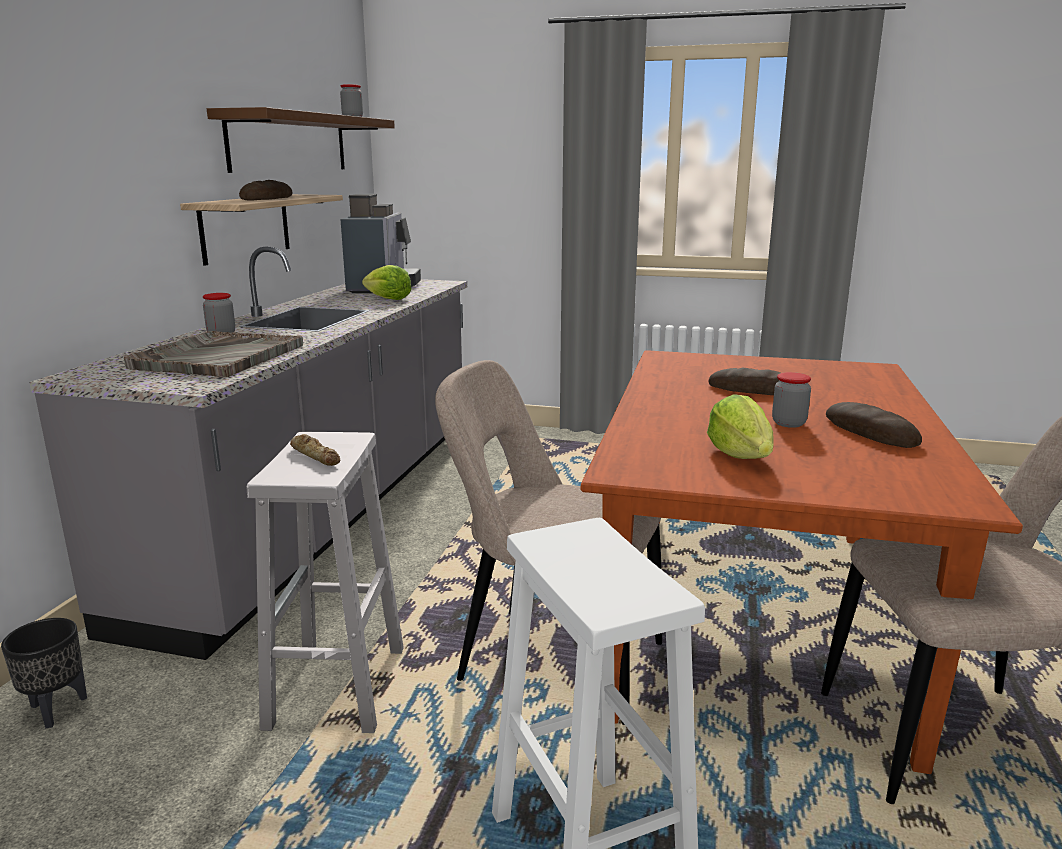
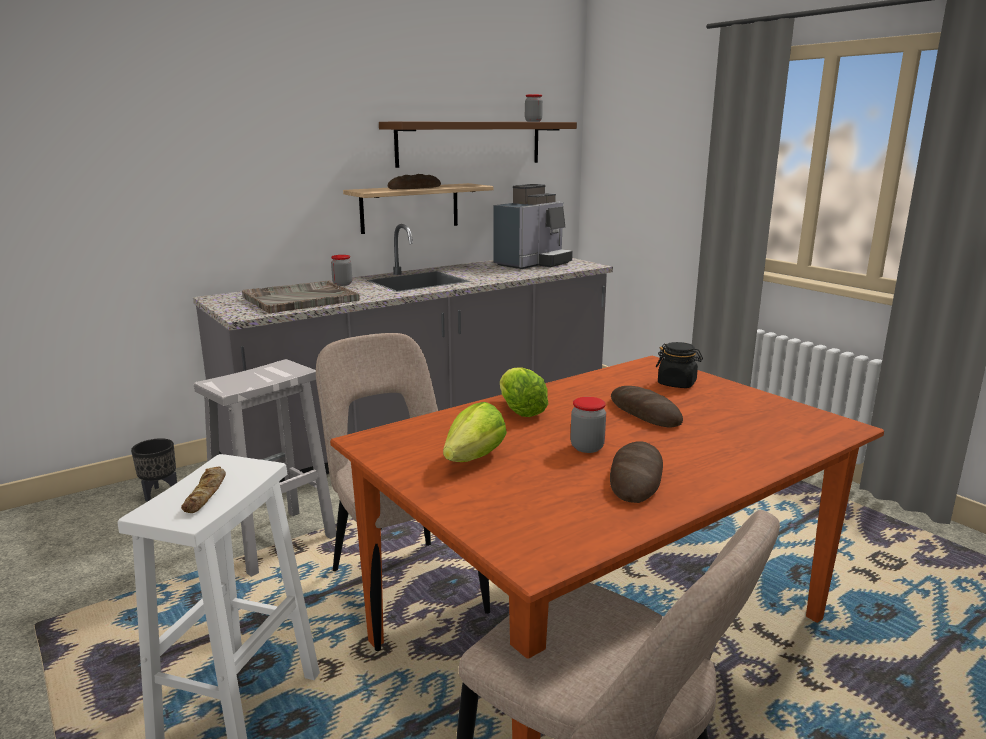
camera: 40 degrees right, 0 degrees up
(316, 455) = (257, 376): bread -> bread (206, 494)
(388, 299) = (508, 274): lettuce -> lettuce (520, 410)
(719, 365) = (677, 383): none -> black jar

